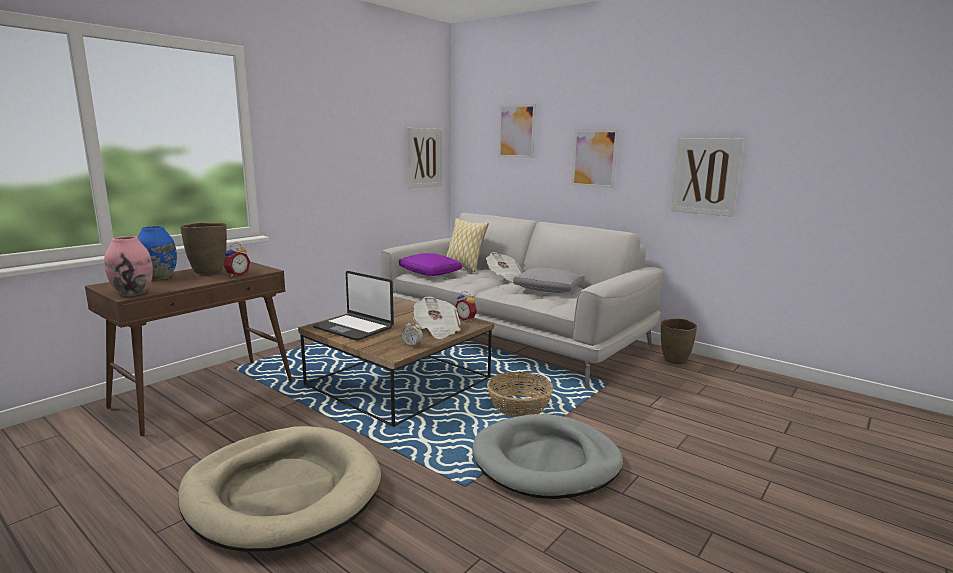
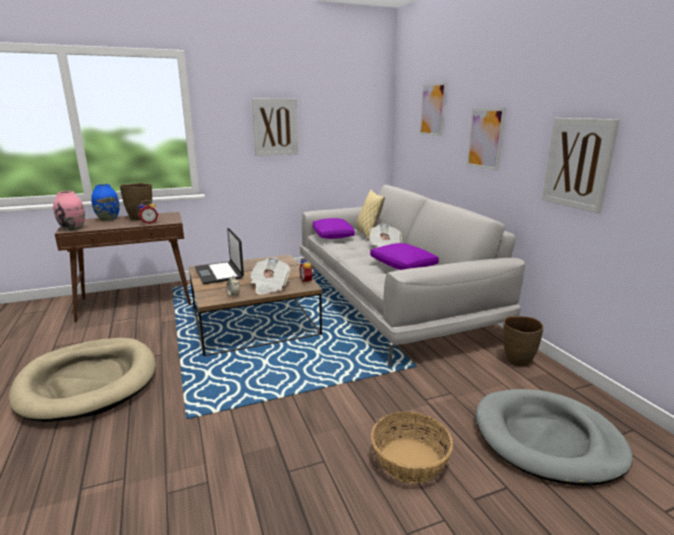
camera: 30 degrees right, 5 degrees up
(424, 158) = (360, 134): picture -> picture (275, 127)
(518, 406) = (310, 366): basket -> basket (409, 460)
(546, 461) = (268, 420): grey dog bed -> grey dog bed (547, 439)
(549, 289) = (403, 265): grey pillow -> purple pillow

